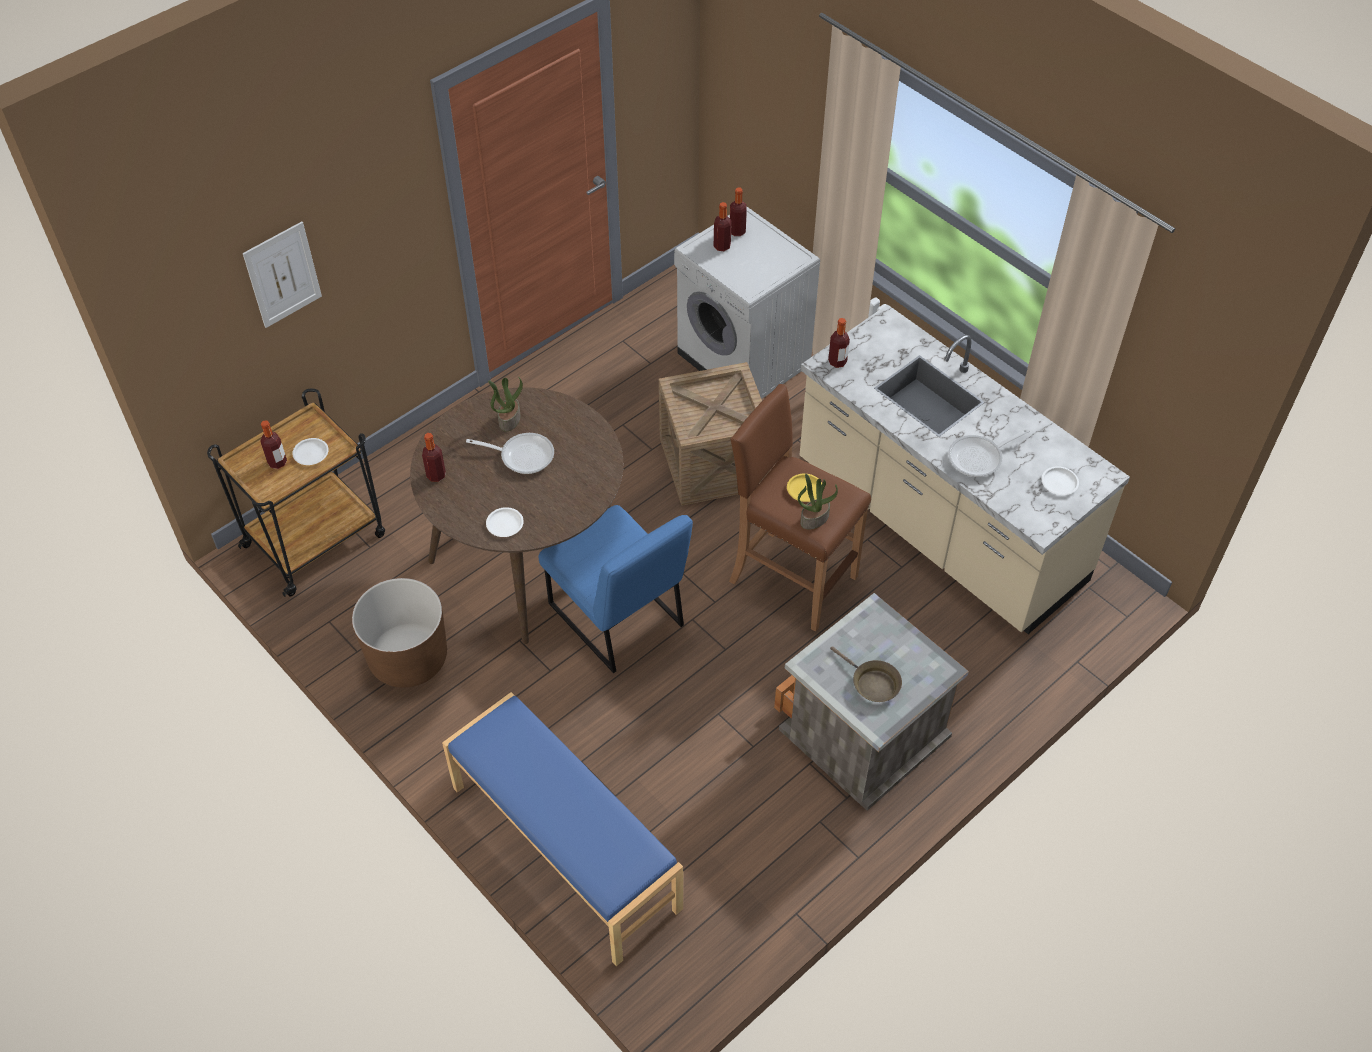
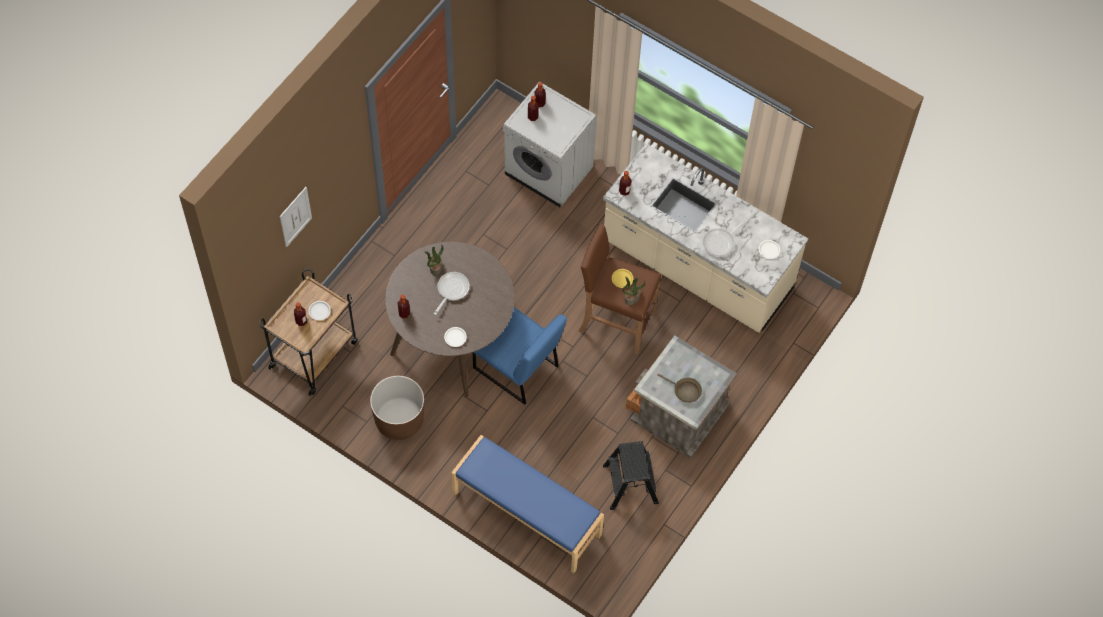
camera: 15 degrees left, 10 degrees up
(522, 455) = (451, 290): frying pan -> frying pan turned 60 degrees counterclockwise
(713, 463) = (548, 251): crate -> none
(754, 834) = (630, 484): none -> black step ladder

